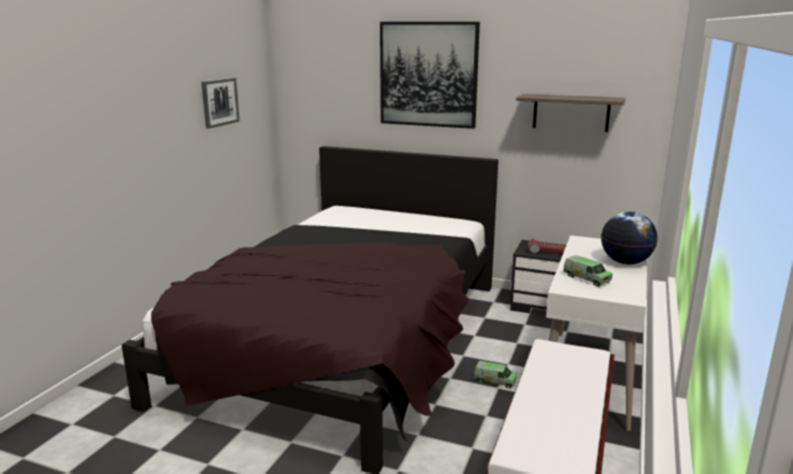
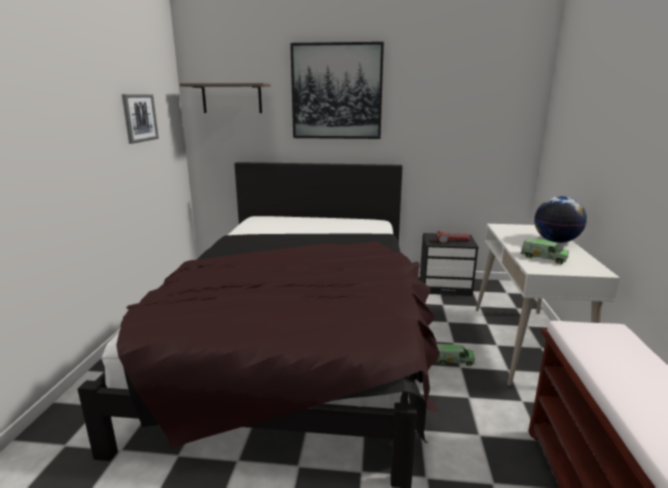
camera: 15 degrees left, 0 degrees up
(571, 112) = (463, 121): shelf -> shelf (232, 98)

